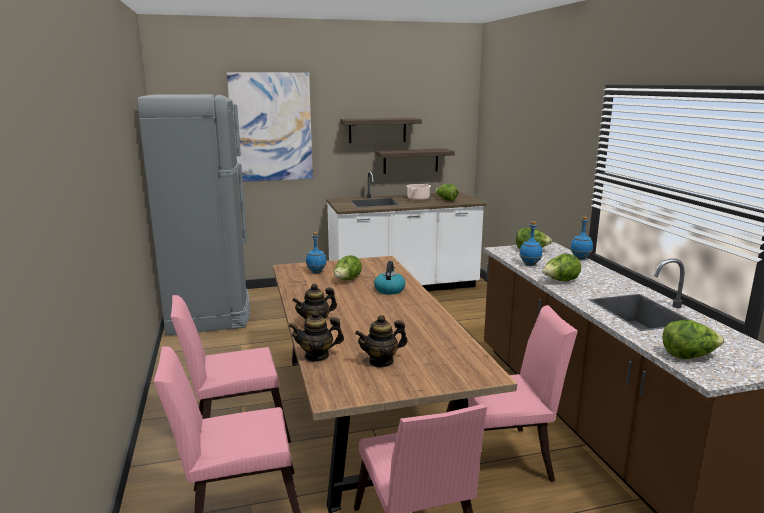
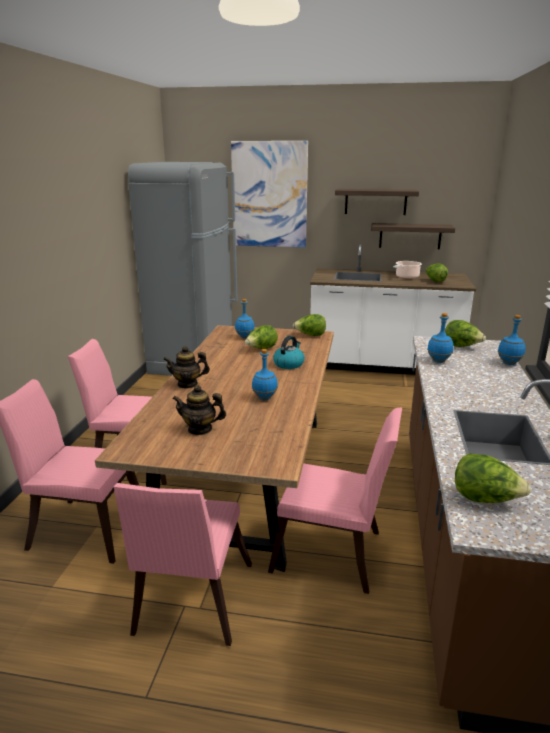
camera: 25 degrees right, 5 degrees up
(317, 356) = (155, 412): teapot -> none
(405, 322) = (264, 398): none -> blue bottle
(560, 281) = (448, 385): lettuce -> lettuce (310, 335)

